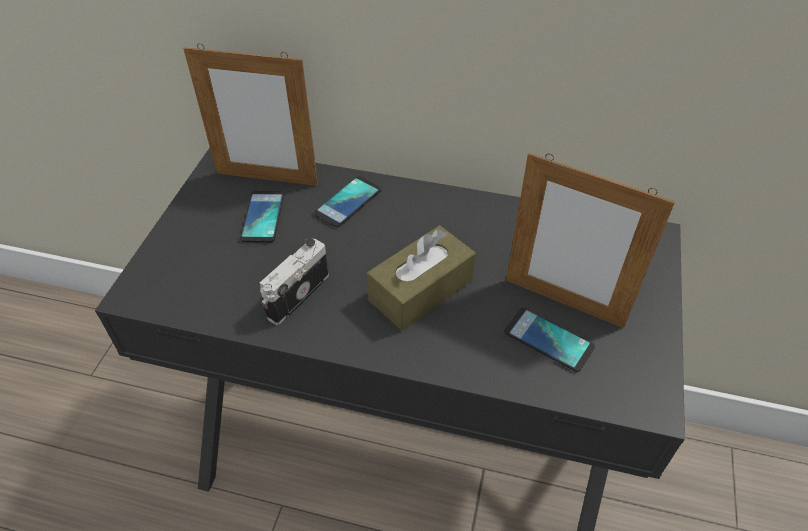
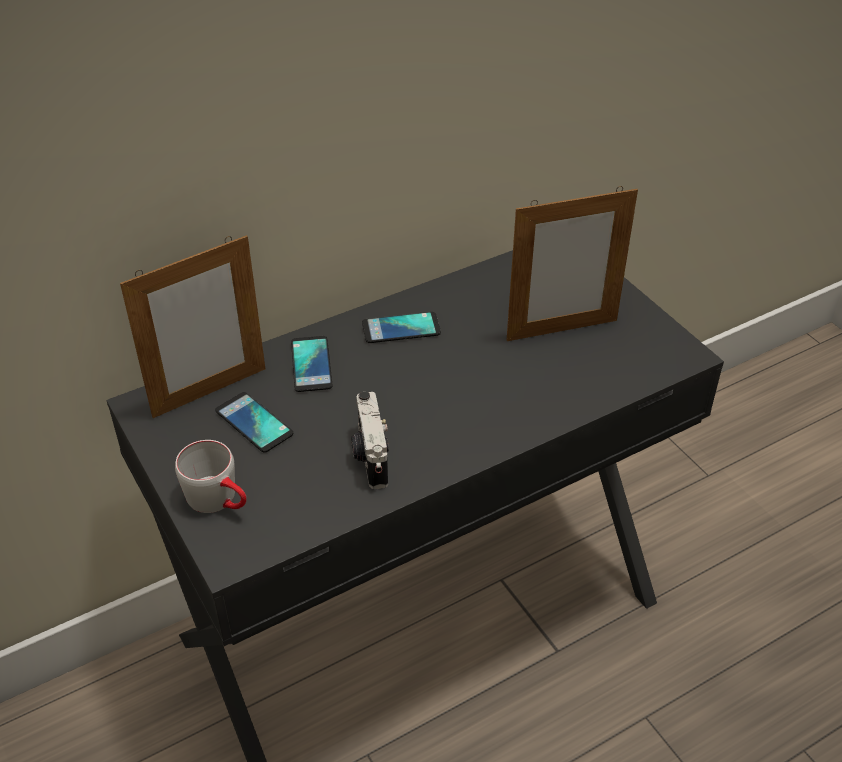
camera: 45 degrees left, 5 degrees down
(177, 253) = (220, 500): none -> grey mug
(421, 290) = (458, 388): brown tissue box -> none
(548, 340) = (583, 360): phone -> phone (401, 328)

